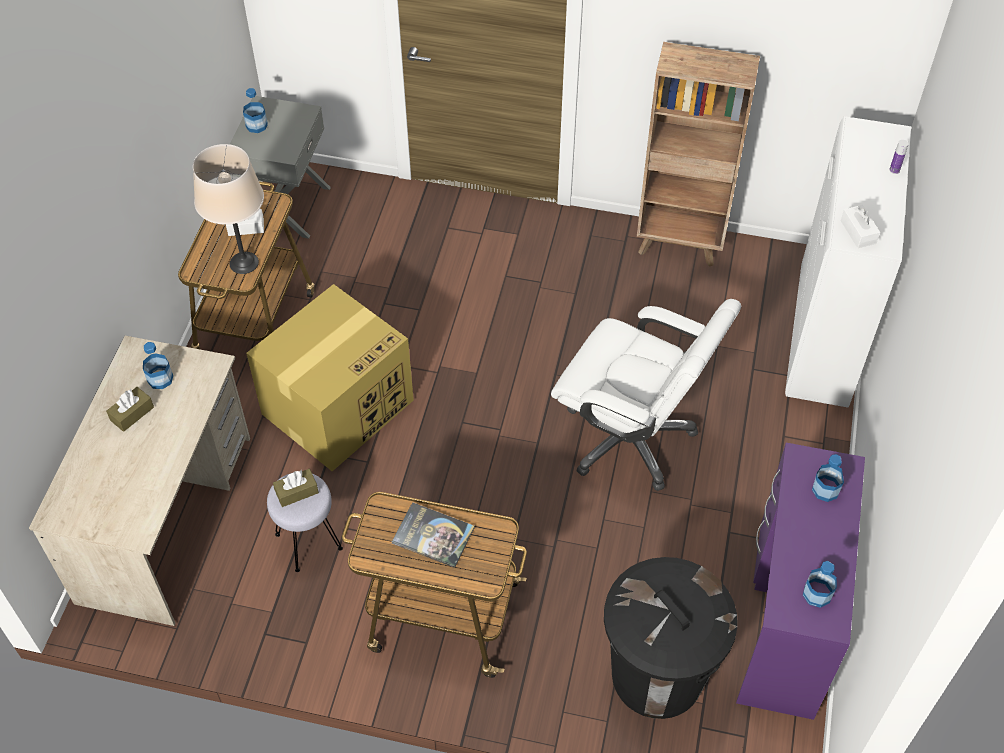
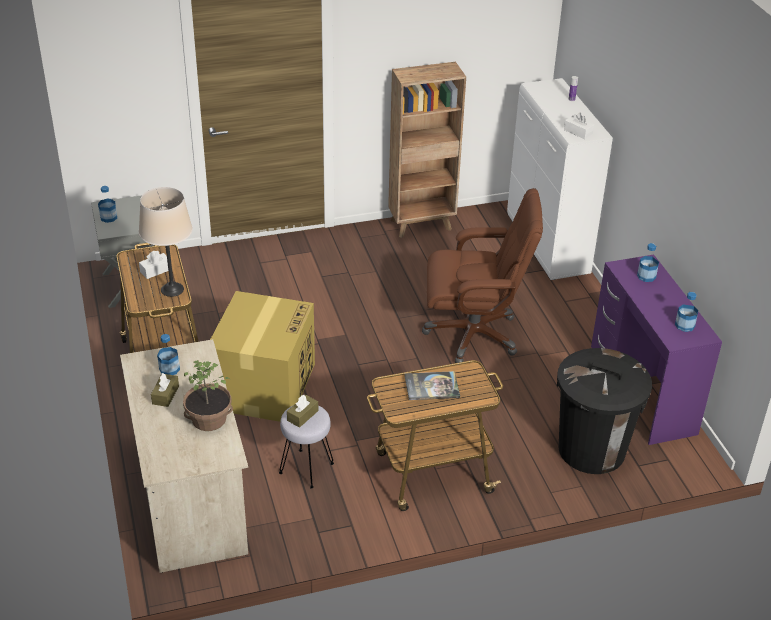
camera: 30 degrees left, 15 degrees down
(152, 469) = (209, 419): none -> potted plant
(630, 438) = (474, 334): white office chair -> brown office chair

